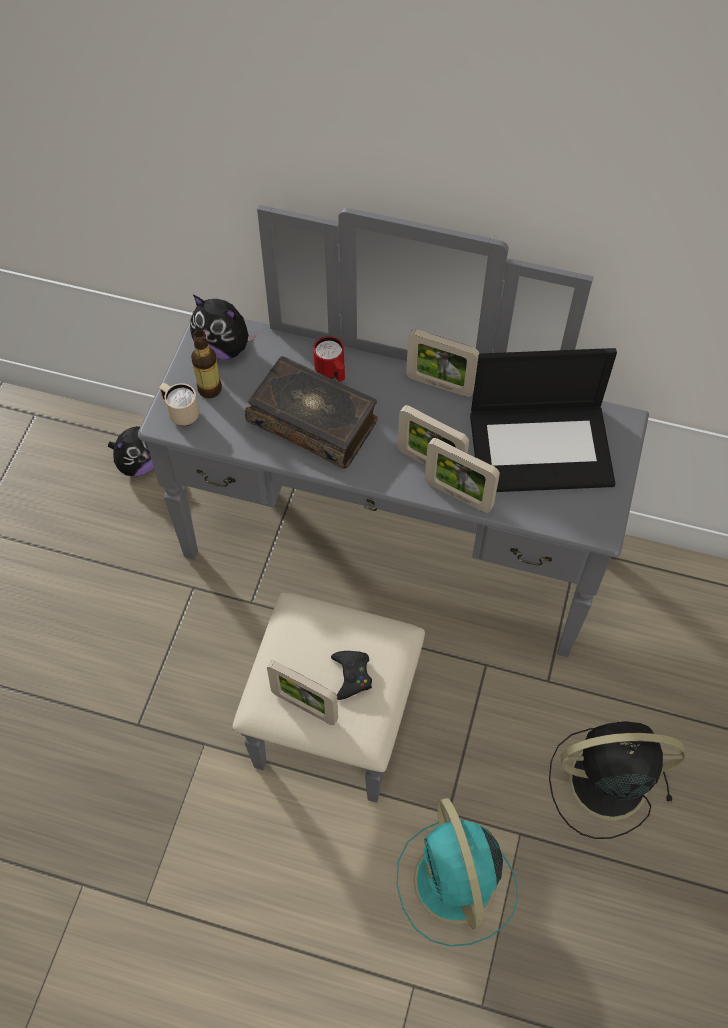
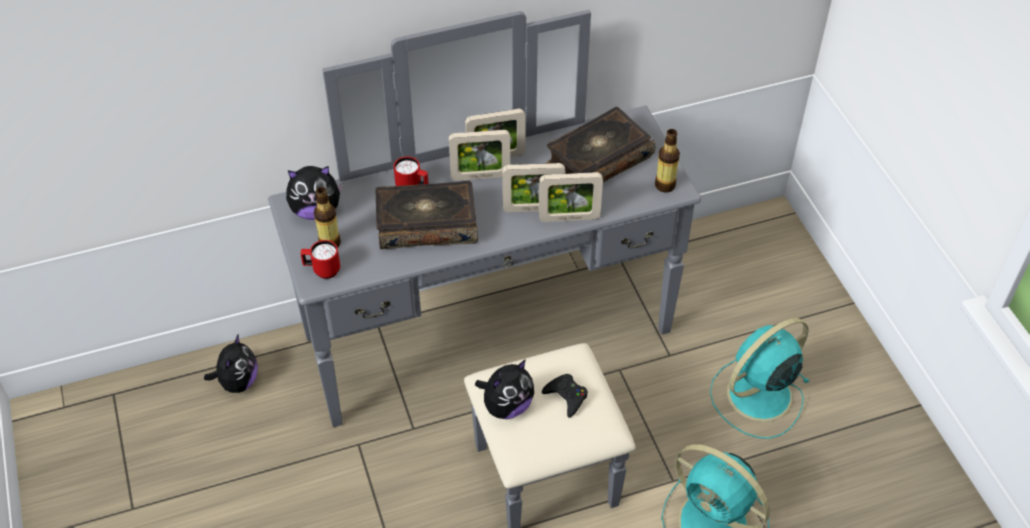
camera: 35 degrees left, 10 degrees down
(180, 413) = (322, 270): beige mug -> red mug
(289, 649) = (506, 406): none -> plush toy
(304, 706) = (550, 436): picture frame -> picture frame (480, 176)
(542, 447) = (598, 160): laptop -> book
(590, 516) = (665, 185): none -> bottle
(604, 781) = (757, 396): black fan -> turquoise fan

